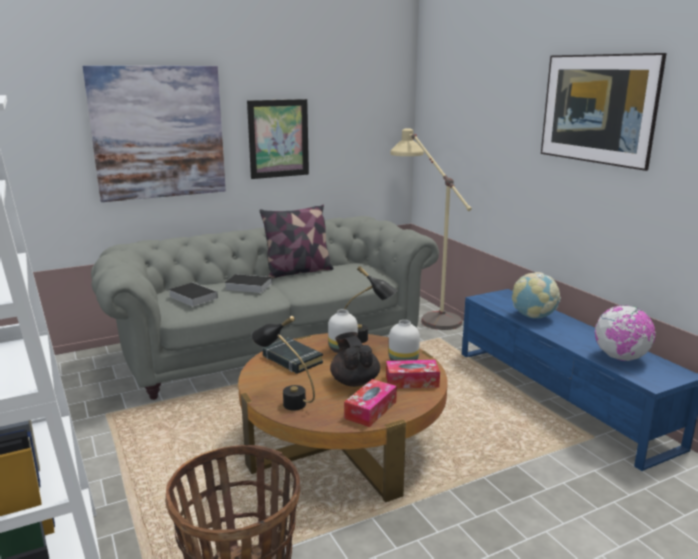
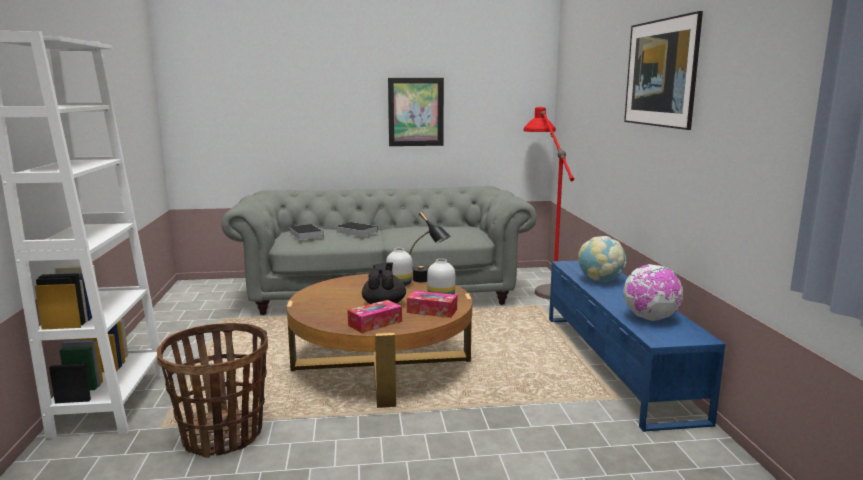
camera: 20 degrees right, 5 degrees down
(159, 133) = (311, 102): picture -> none
(285, 401) = (315, 309): black table lamp -> none
(292, 360) = (350, 286): black book -> none
(298, 272) = (410, 227): pillow -> none
(425, 312) = (545, 284): beige floor lamp -> red floor lamp

